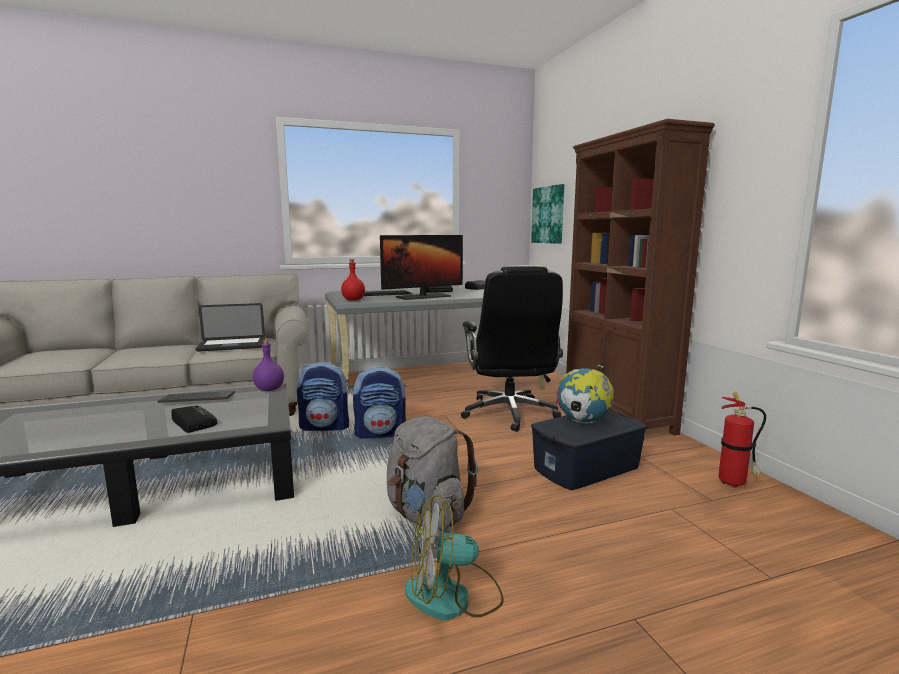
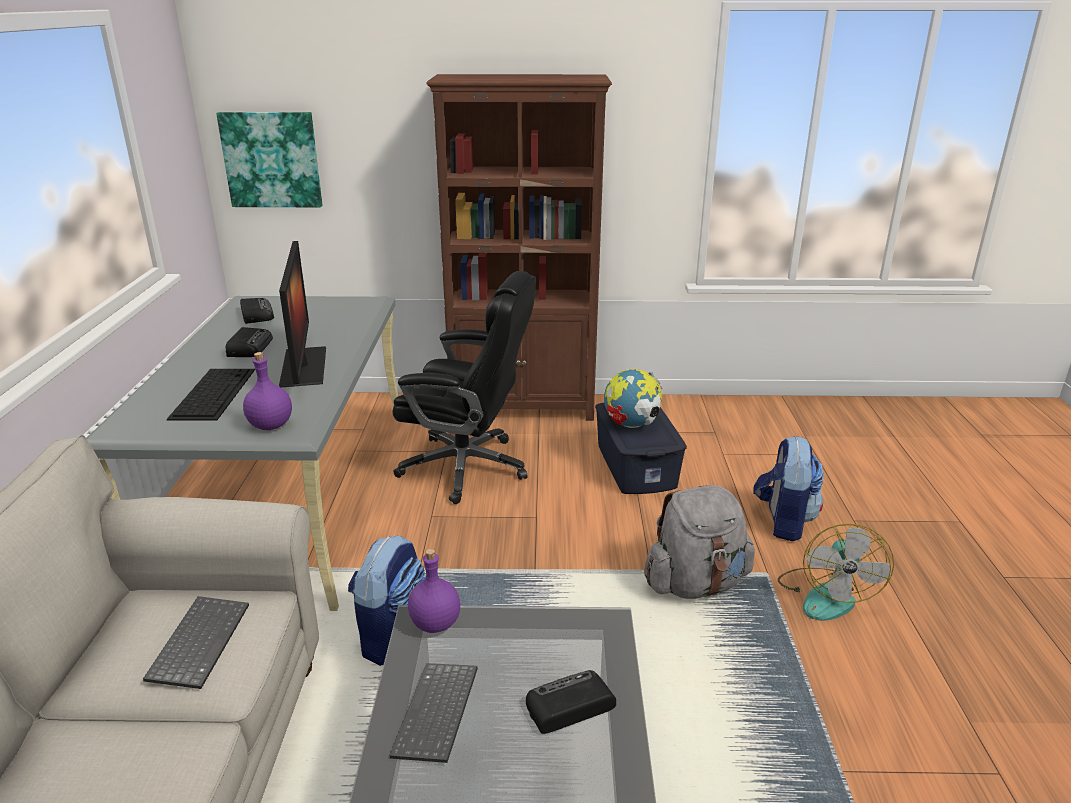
camera: 70 degrees left, 15 degrees up
(232, 346) = (198, 641): laptop -> keyboard
(353, 300) = (270, 426): red bottle -> purple bottle
(381, 433) = (460, 582): backpack -> backpack (783, 522)
(735, 484) = (693, 412): fire extinguisher -> none

